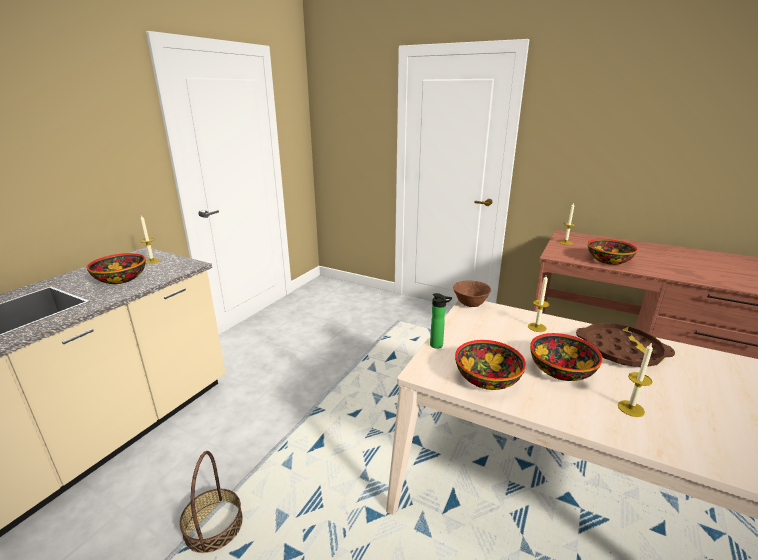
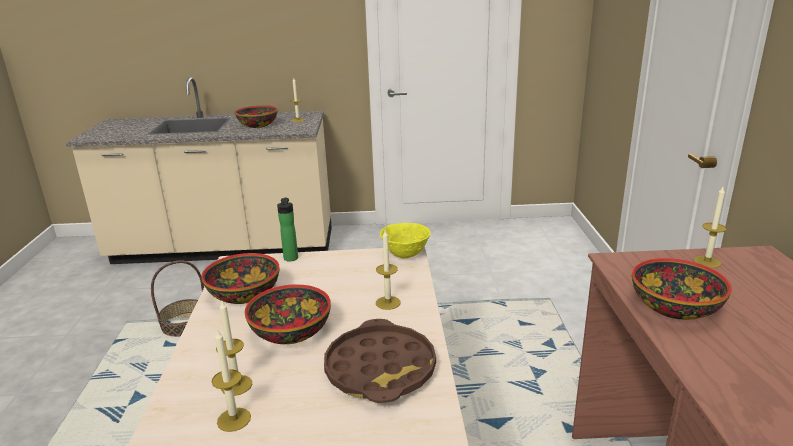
camera: 60 degrees right, 0 degrees up
(470, 304) = (405, 254): brown bowl -> yellow bowl
(675, 417) = (234, 419): none -> candle

